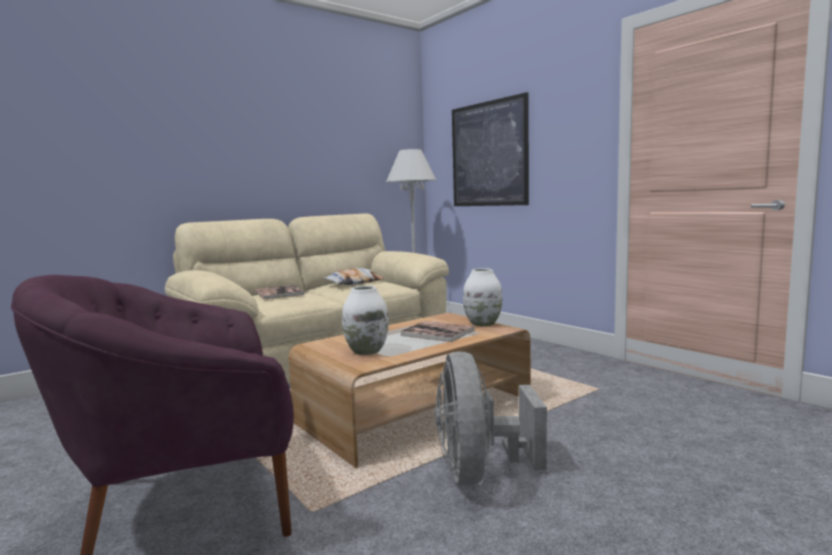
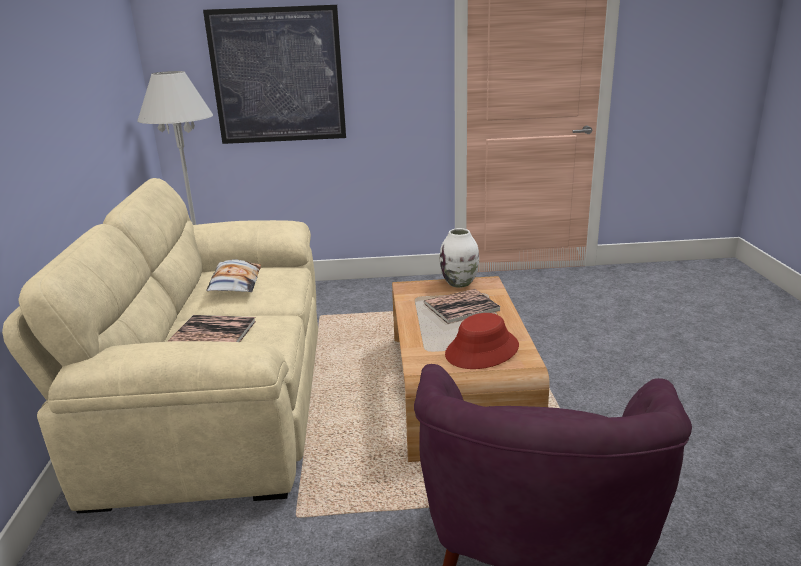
camera: 55 degrees left, 15 degrees up
(366, 351) = (482, 350): white vase -> red hat
(479, 472) = (596, 401): grey fan -> none

